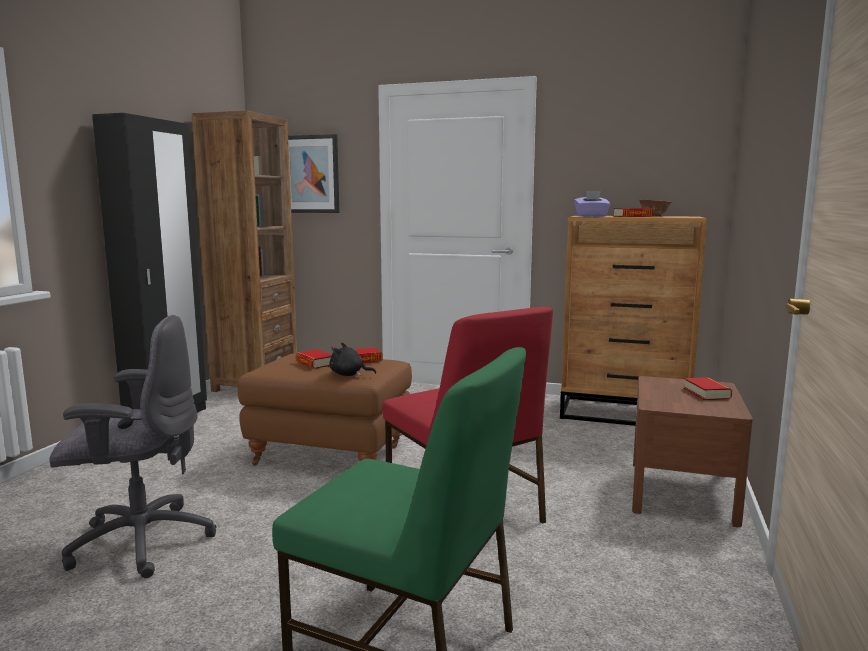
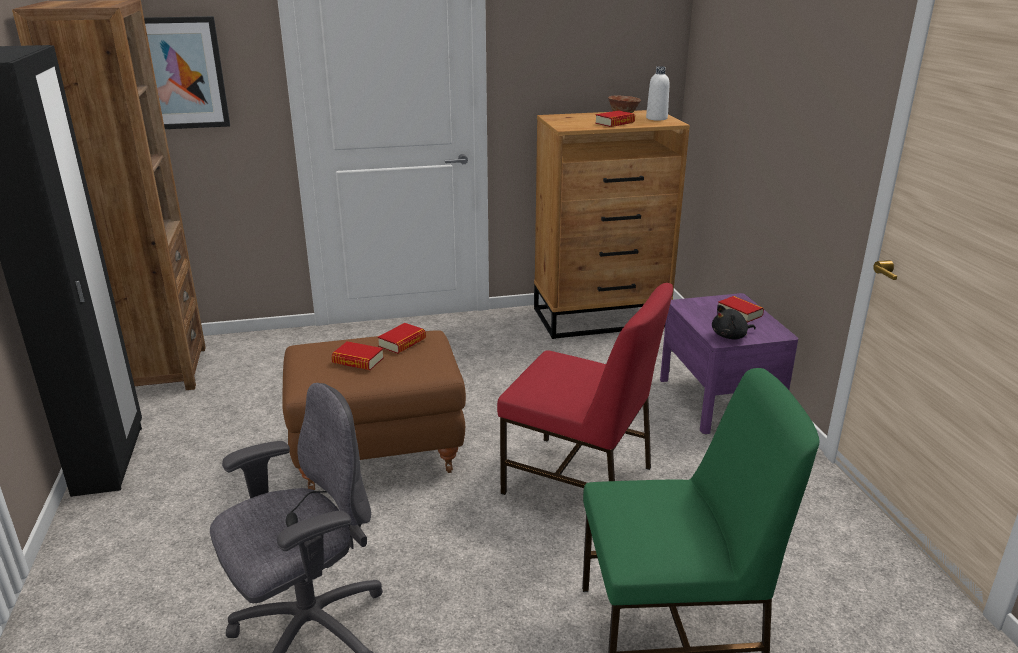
camera: 30 degrees left, 15 degrees up
(349, 375) = (417, 370): black plush toy -> black plush toy (730, 336)
(591, 216) = (576, 126): purple tissue box -> none
(681, 216) = (656, 118): none -> white bottle
(681, 492) = (718, 400): brown nightstand -> purple nightstand

